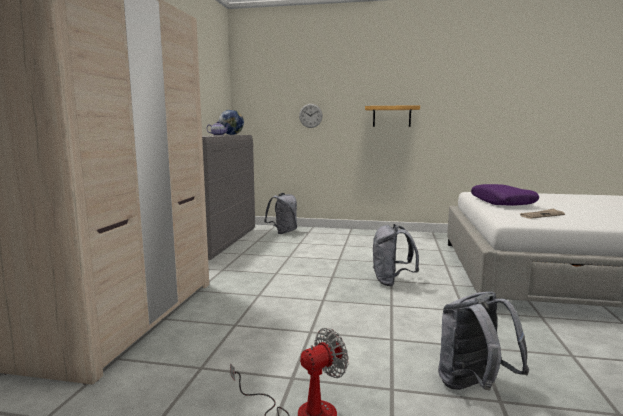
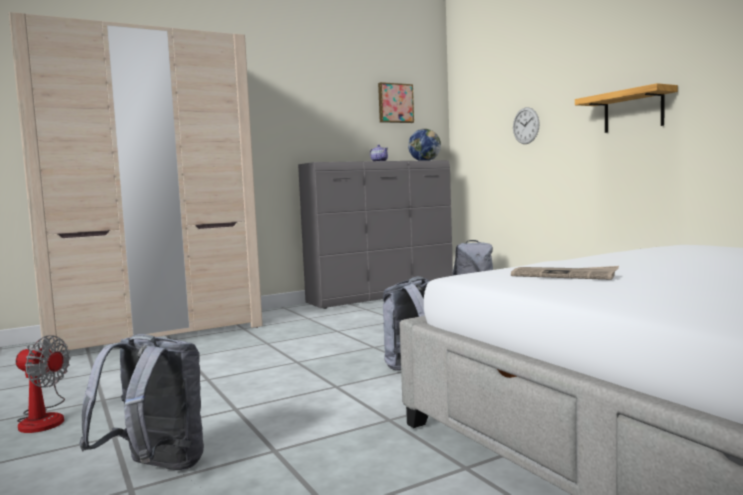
camera: 50 degrees right, 5 degrees down
(211, 87) = (395, 103): none -> picture
(502, 202) = (625, 258): purple pillow -> none

